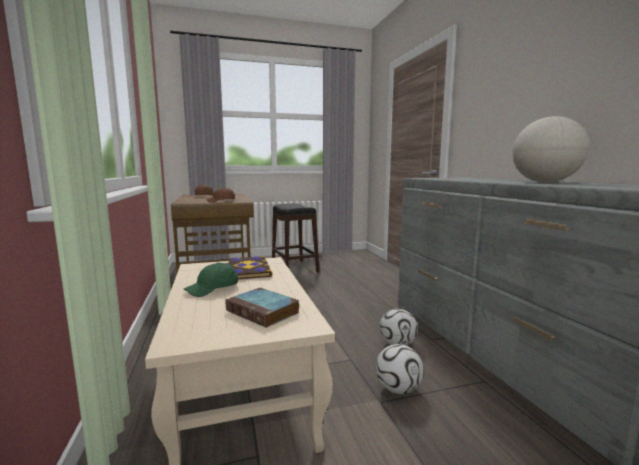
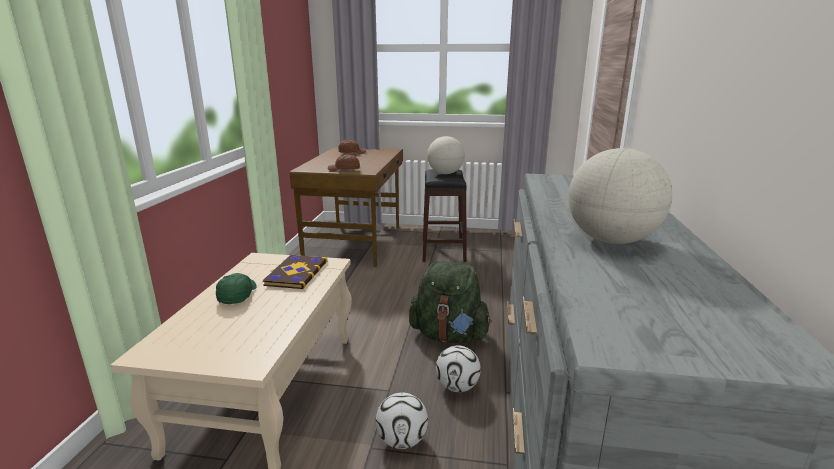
camera: 25 degrees right, 10 degrees up
(213, 289) = (237, 295): green cap -> green cap turned 105 degrees clockwise
(264, 312) = (240, 337): book -> none
(293, 205) = (445, 173): none -> globe
(356, 315) = (449, 335): none -> green backpack

